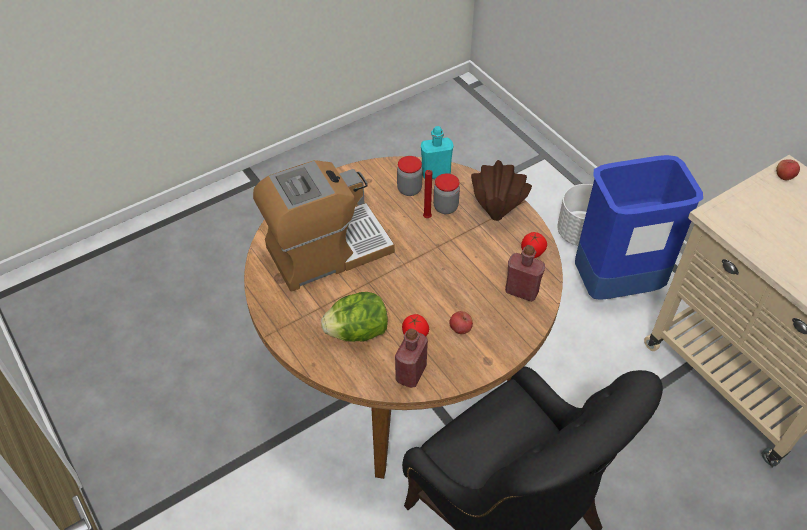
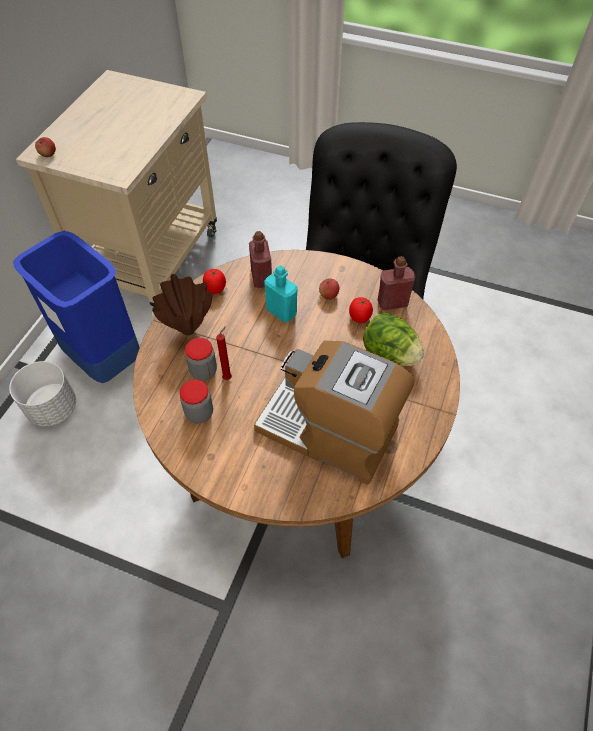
camera: 125 degrees left, 5 degrees up
(435, 173) = (160, 404): turquoise bottle -> turquoise bottle (281, 312)

